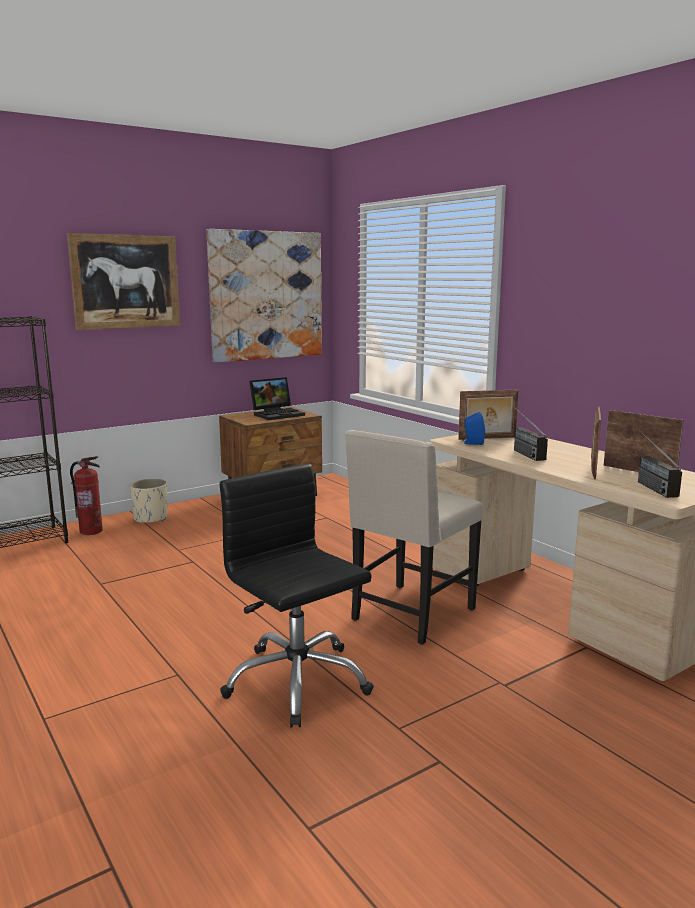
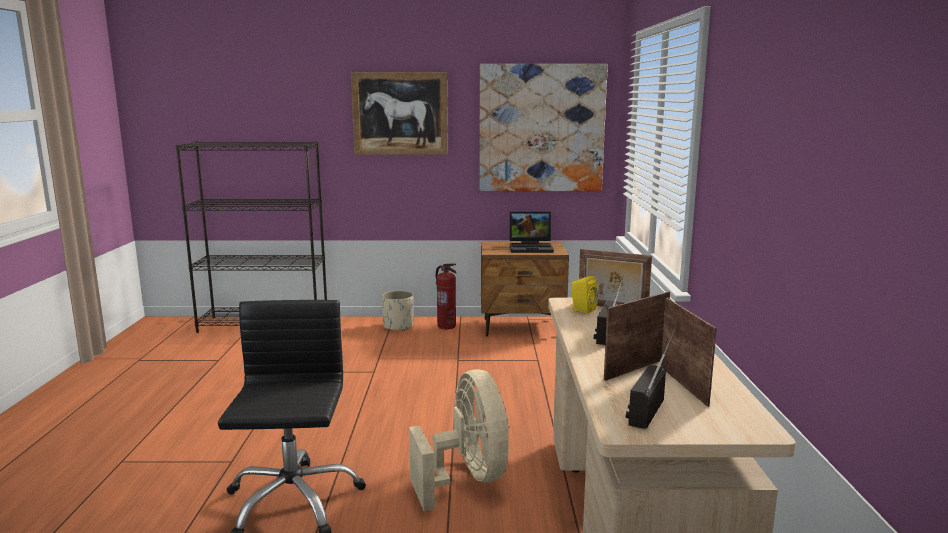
camera: 35 degrees right, 0 degrees up
(91, 531) = (345, 327): fire extinguisher -> fire extinguisher (447, 326)
(410, 615) = (467, 478): beige chair -> beige fan
(472, 443) = (581, 310): blue speaker -> yellow speaker

